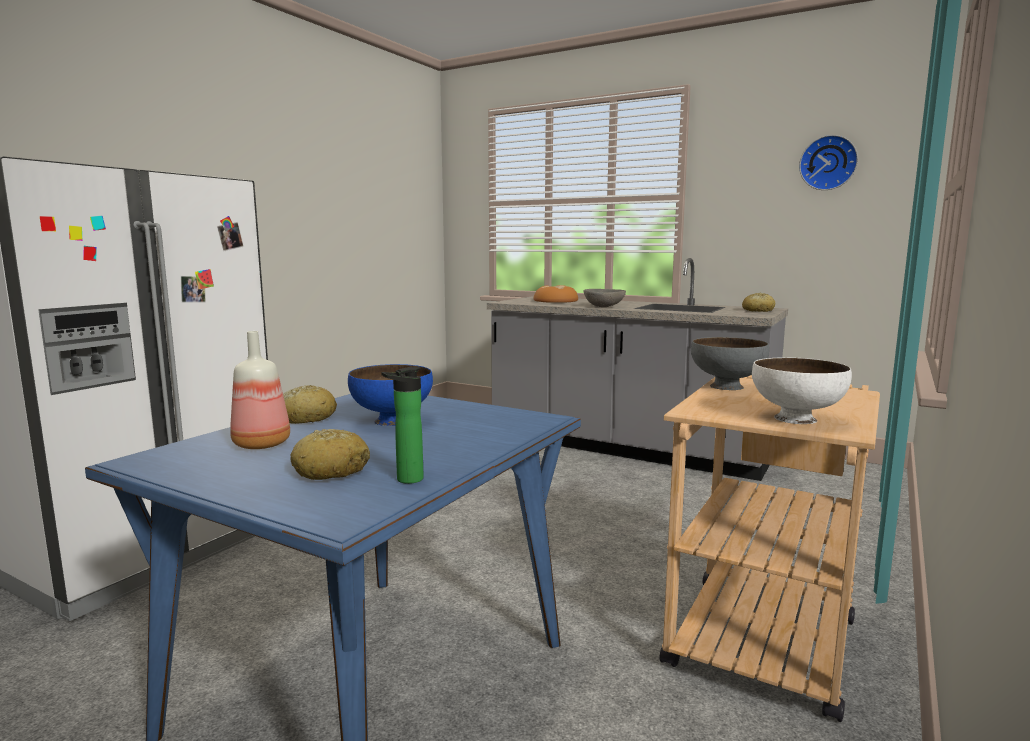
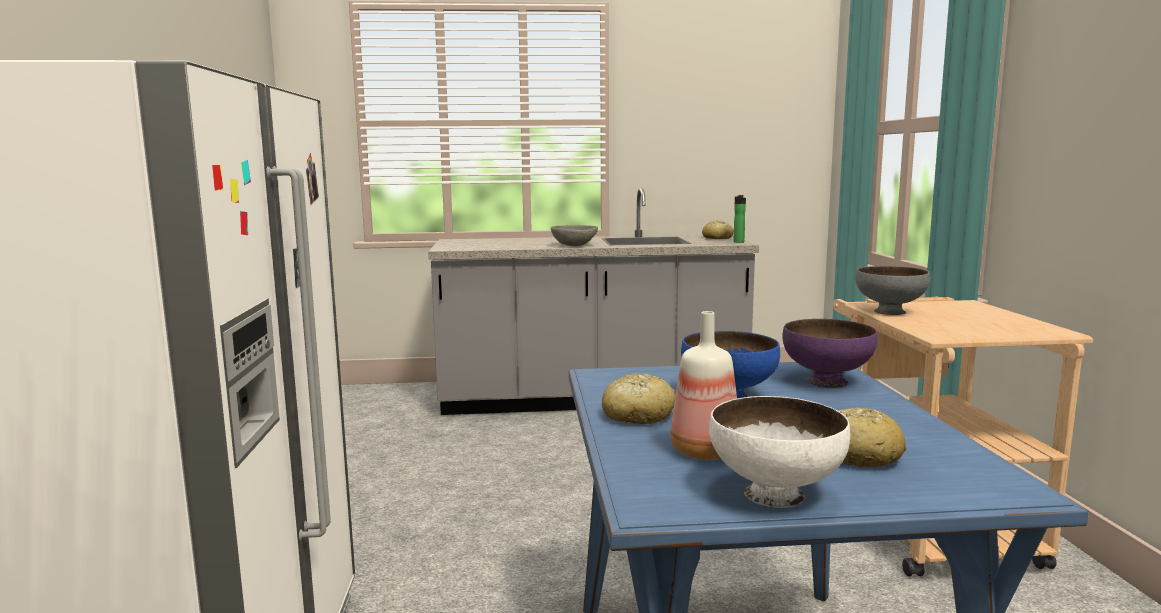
camera: 35 degrees left, 0 degrees up
(406, 480) = (934, 444): bottle -> bottle (738, 242)
(499, 426) = (826, 381): none -> purple bowl
(555, 301) = (495, 243): bread -> none
(796, 419) = (1013, 329): white bowl -> white bowl (776, 494)
(828, 163) = (744, 94): wall clock -> none

